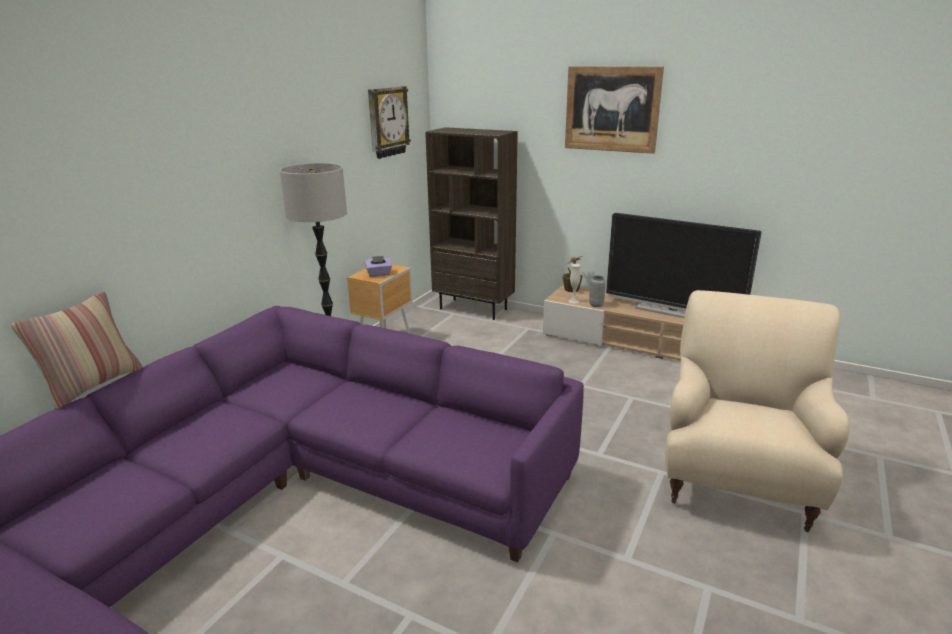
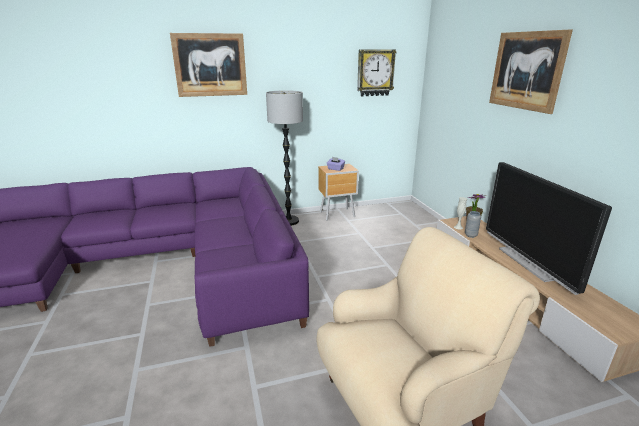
camera: 45 degrees right, 0 degrees up
(93, 385) = (139, 174): pillow -> none
(183, 136) = (210, 65): none -> picture
(474, 309) = (417, 215): brown bookcase -> none

